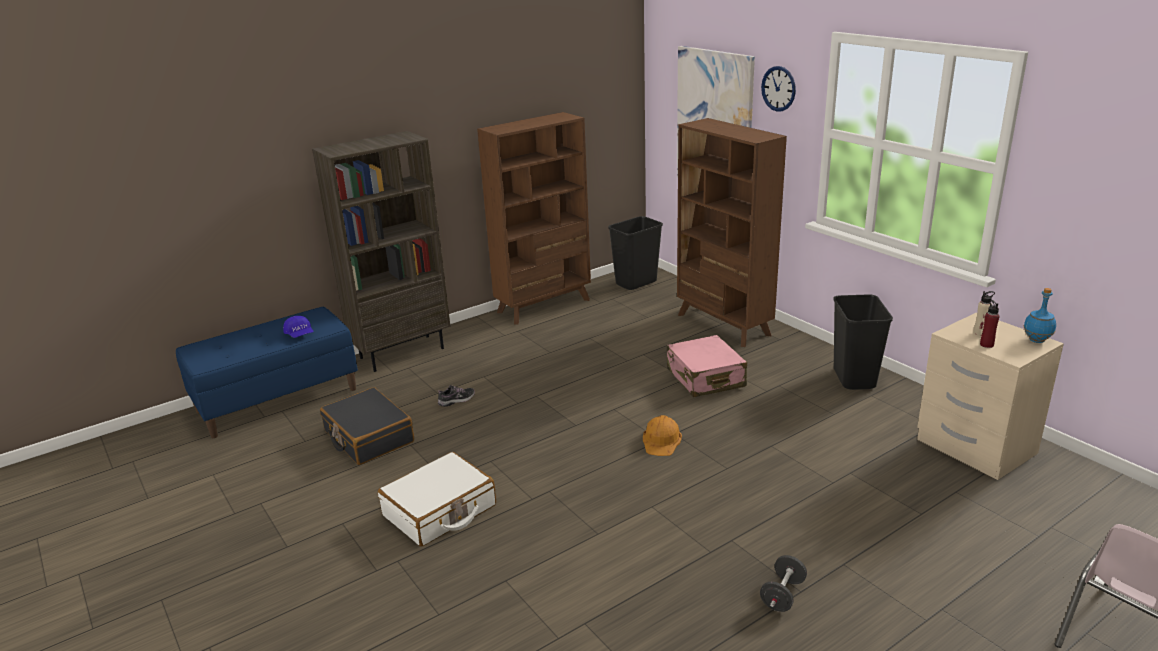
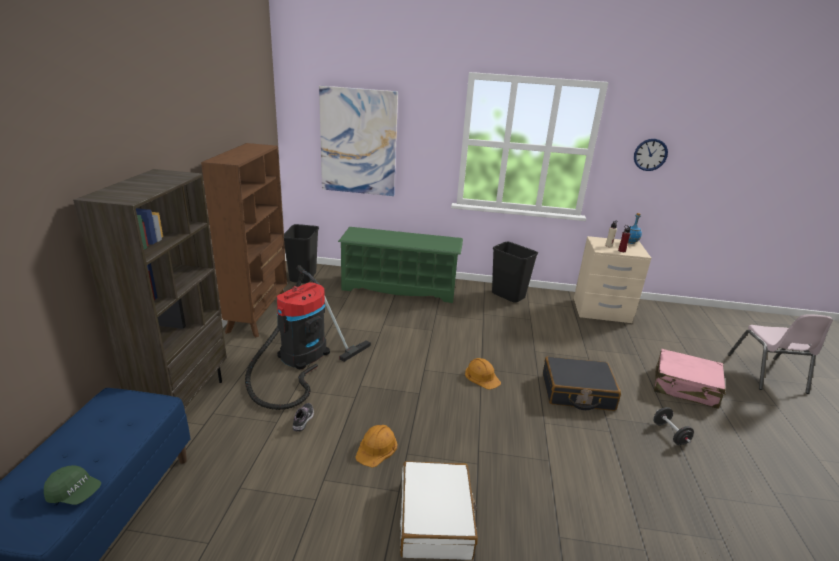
camera: 50 degrees left, 0 degrees up
(237, 355) = (75, 493): none -> green cap
(300, 334) = (128, 429): blue cap -> none
(368, 437) = (273, 497): black suitcase -> black suitcase (577, 392)
(475, 445) = (376, 448): none -> orange hard hat
(523, 354) = (300, 358): none -> vacuum cleaner
(705, 378) = (442, 325): pink suitcase -> pink suitcase (685, 387)
(723, 325) = (400, 288): brown bookcase -> green shoe rack
(778, 88) = (421, 114): wall clock -> wall clock (650, 154)

